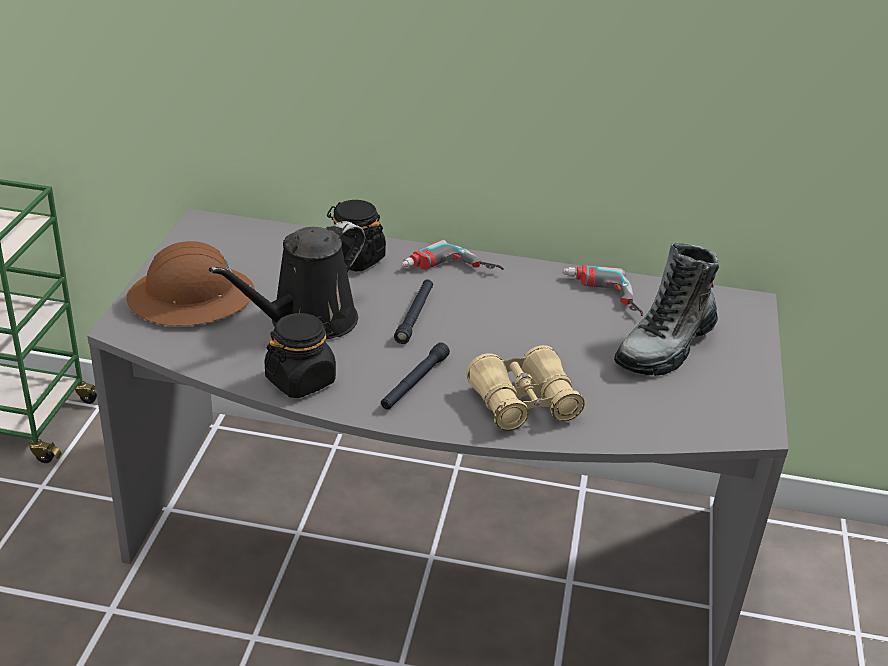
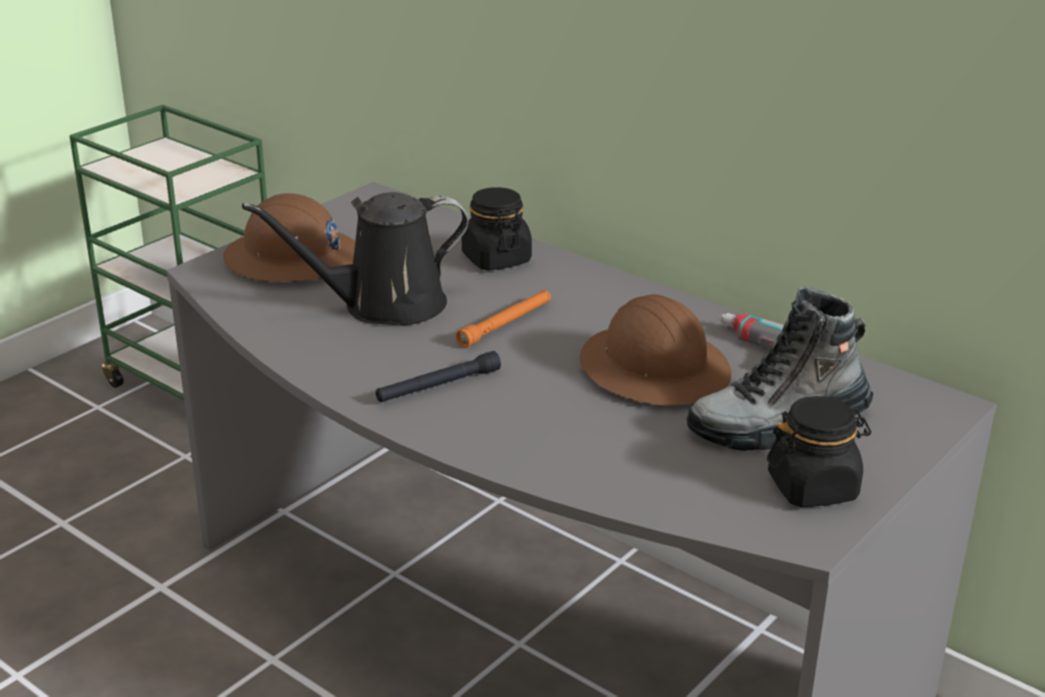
camera: 30 degrees right, 5 degrees down
(300, 380) = (323, 355): black jar -> black jar (813, 487)
(415, 316) = (505, 325): black flashlight -> orange flashlight
(450, 272) = (590, 292): power drill -> none
(523, 403) = (539, 436): beige binoculars -> none
(551, 325) = (655, 369): none -> brown hard hat

